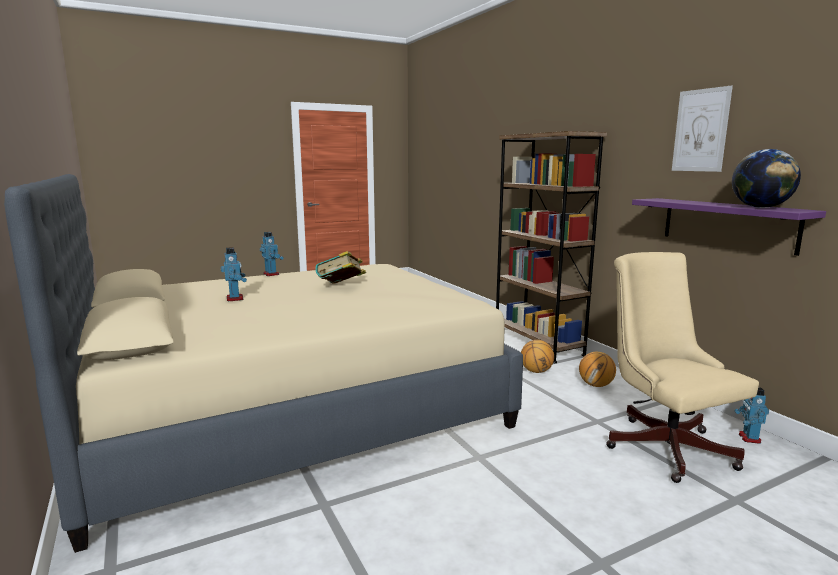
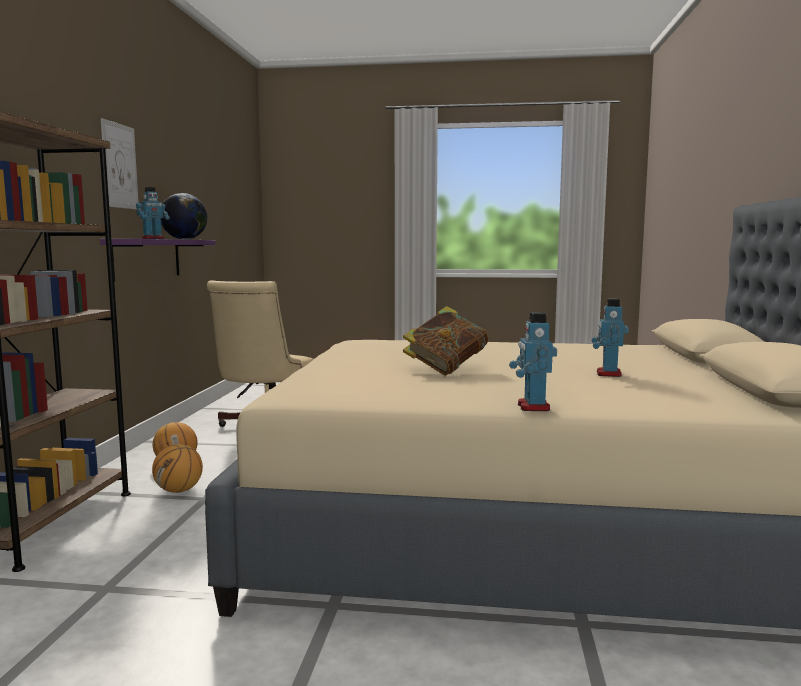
camera: 145 degrees left, 5 degrees down
(749, 438) = (207, 419): toy robot -> toy robot (153, 238)

